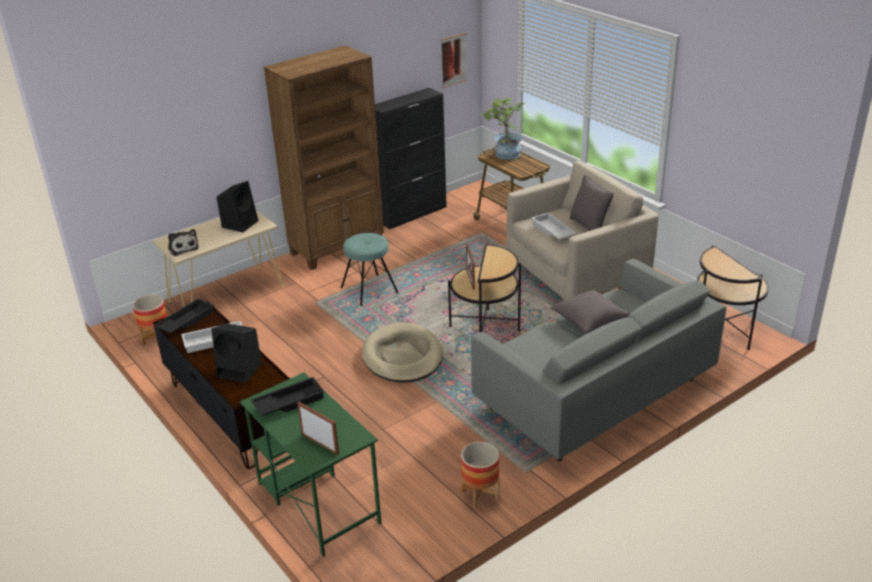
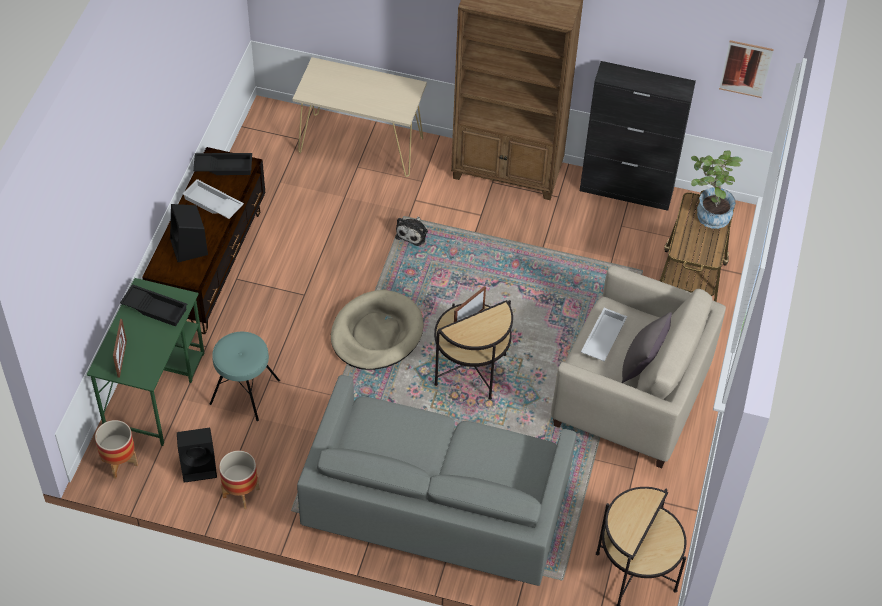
camera: 50 degrees right, 20 degrees up
(156, 338) = (261, 145): planter -> planter (119, 463)
(183, 248) = (317, 86): plush toy -> plush toy (413, 233)
(240, 223) = (390, 96): black speaker -> black speaker (200, 466)
(369, 290) = (457, 244): turquoise stool -> turquoise stool (244, 392)
(588, 321) = (473, 448): grey pillow -> none

